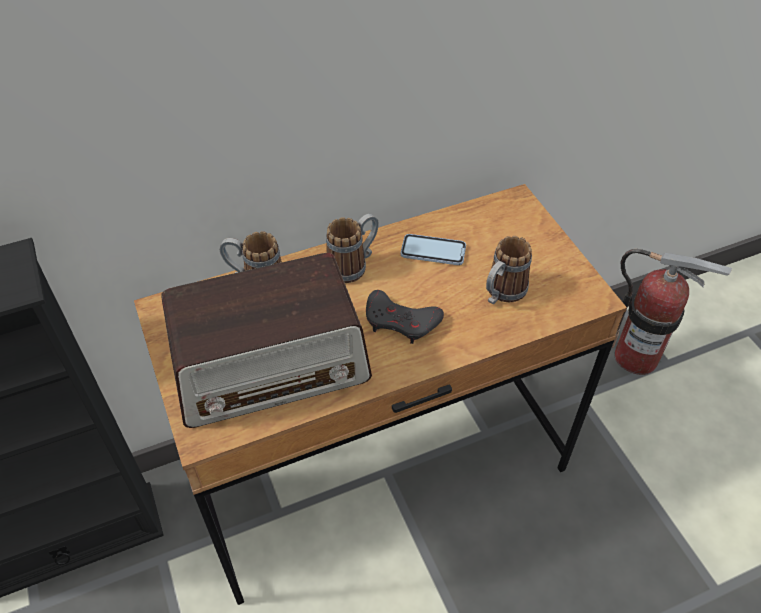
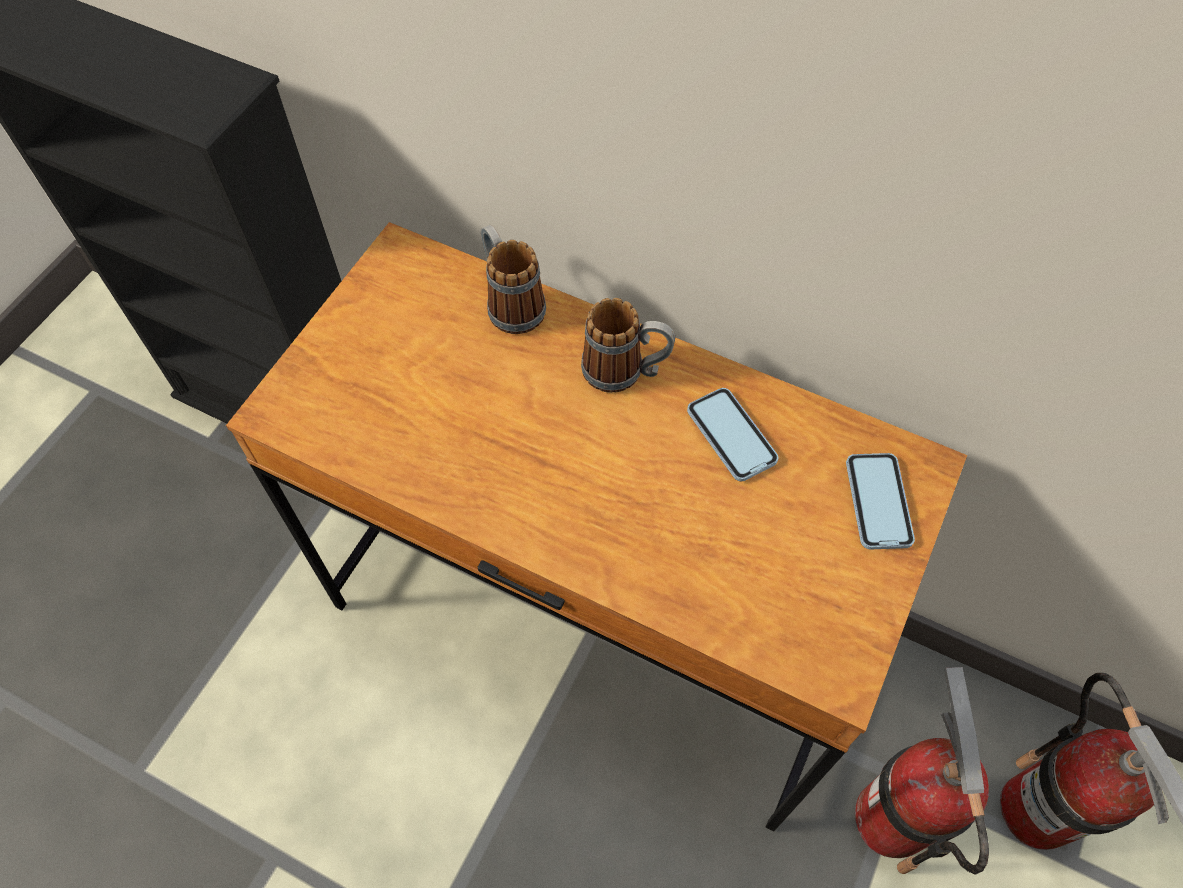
camera: 50 degrees right, 10 degrees up
(271, 367) = (409, 405): radio -> none
(401, 321) = (587, 481): grey game controller -> none
(501, 294) = (736, 559): mug -> none
(519, 226) = (878, 502): none -> phone
(597, 415) = (892, 818): none -> fire extinguisher

